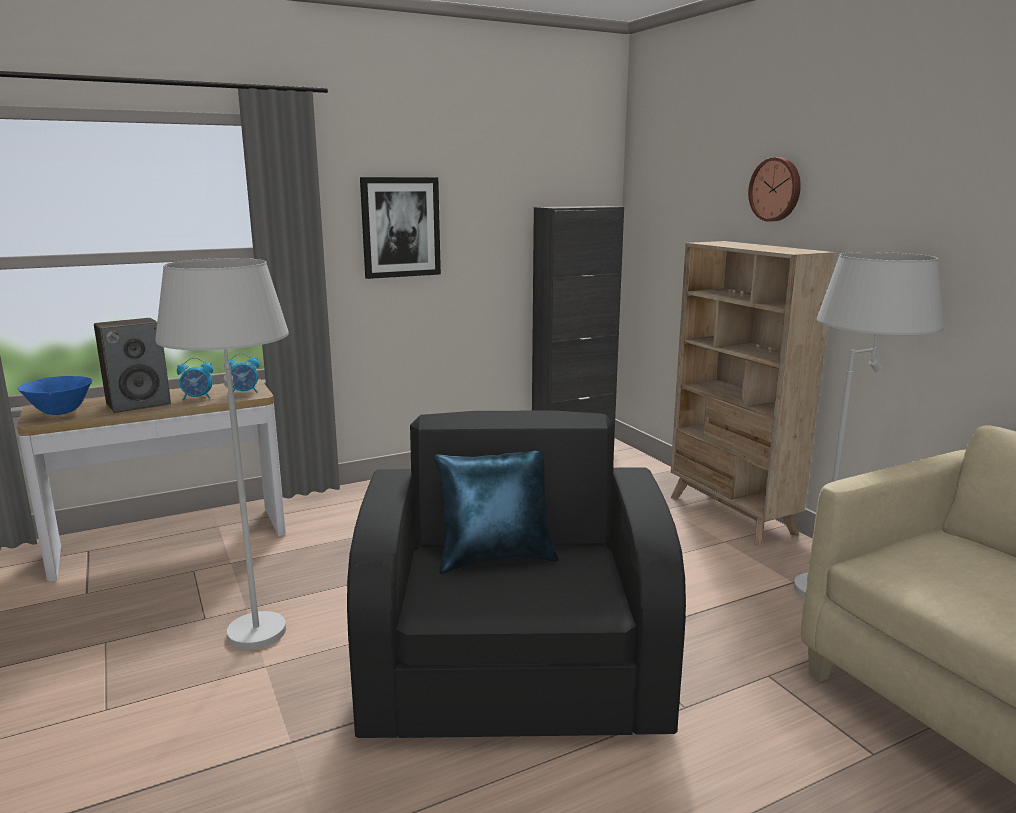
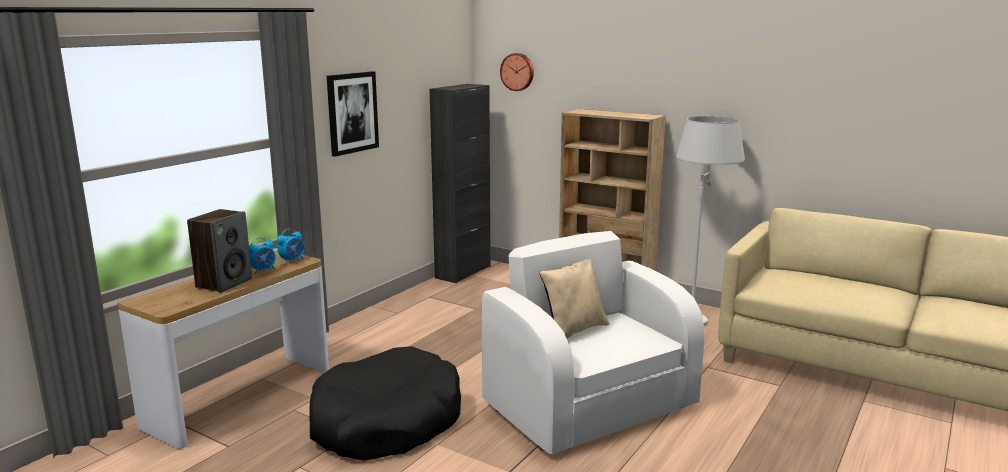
camera: 30 degrees left, 0 degrees up
(61, 413) = (171, 301): blue bowl -> none
(254, 616) = (386, 422): white floor lamp -> black dog bed
(496, 558) = (574, 331): blue pillow -> beige pillow
(515, 678) = (590, 405): black armchair -> white armchair
(776, 189) = (615, 75): wall clock -> wall clock (517, 72)

